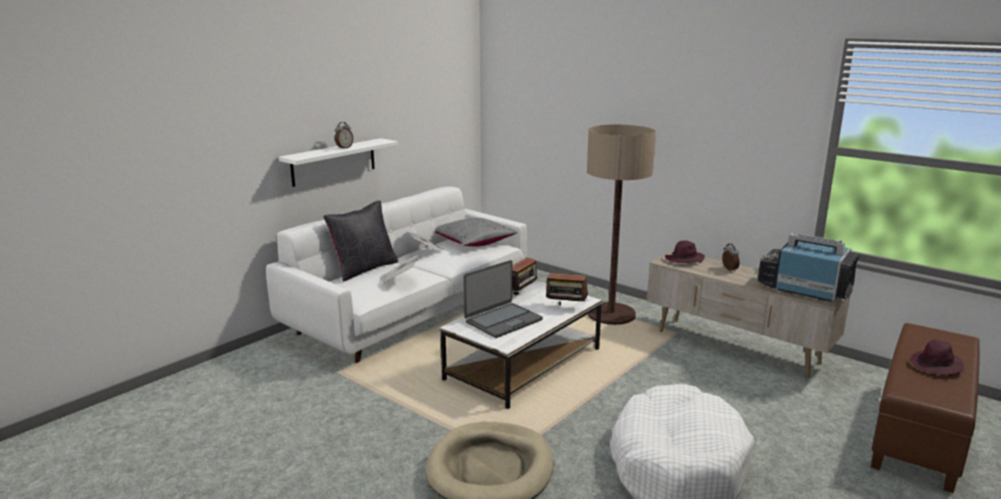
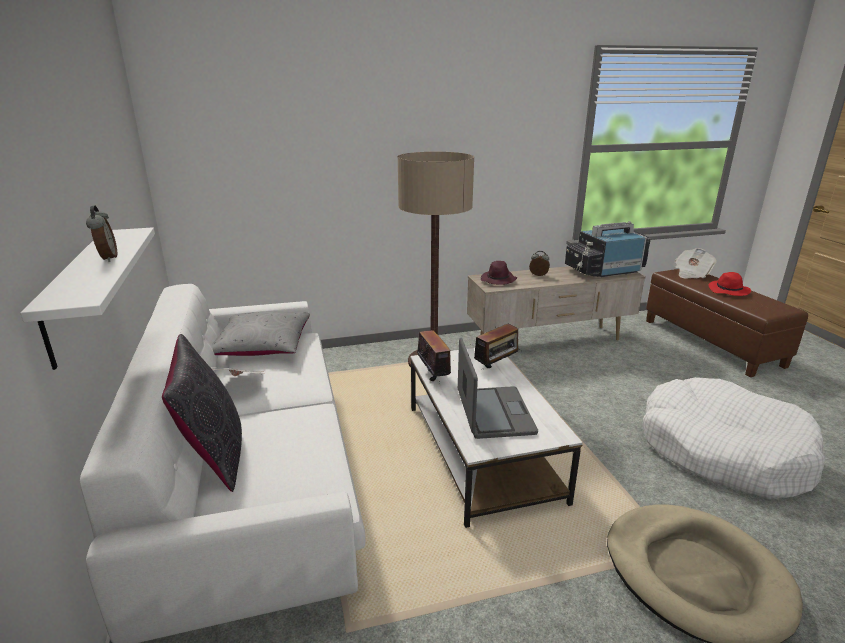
camera: 55 degrees left, 5 degrees up
(399, 279) = (306, 437): newspaper -> newspaper (691, 274)
(936, 366) = (729, 291): purple hat -> red hat

